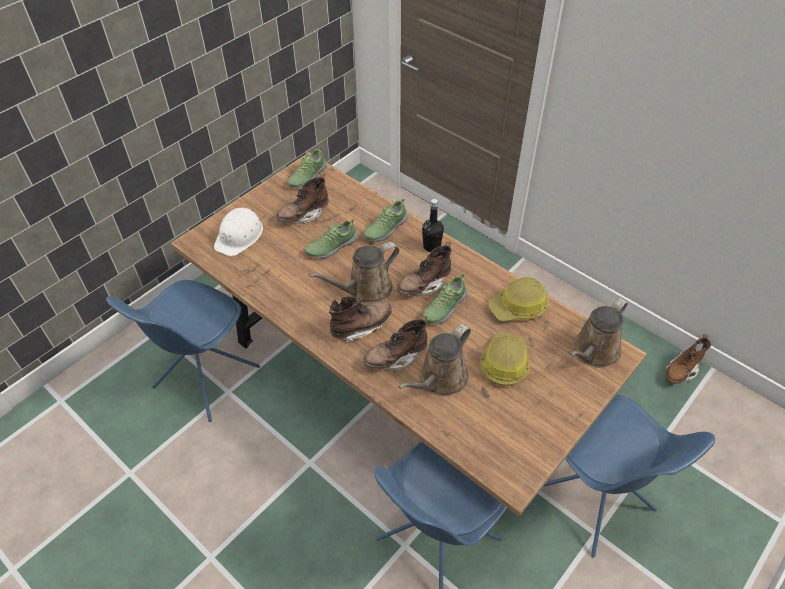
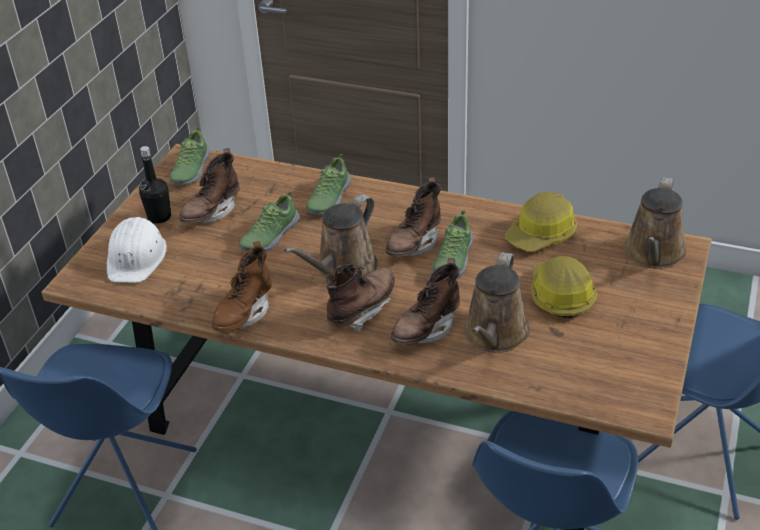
camera: 20 degrees left, 10 degrees down
(431, 246) = (398, 202): black bottle -> black bottle (159, 217)
(681, 371) = (723, 289): brown boot -> brown boot (244, 313)

